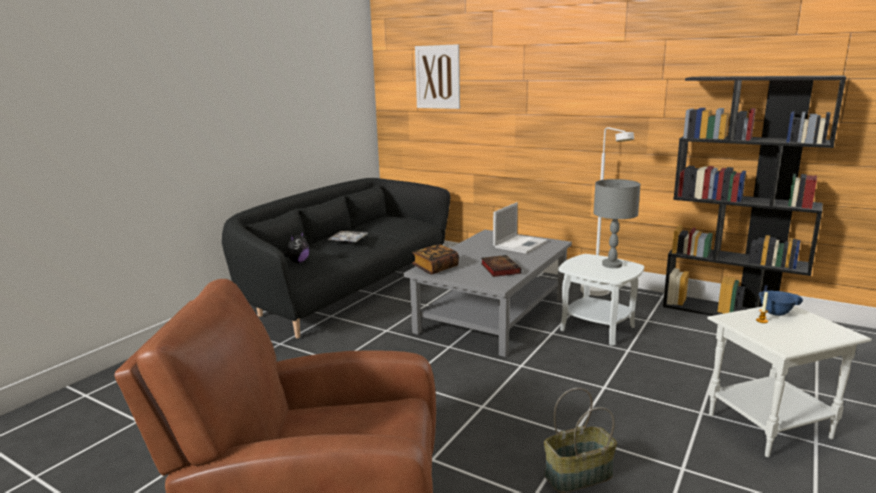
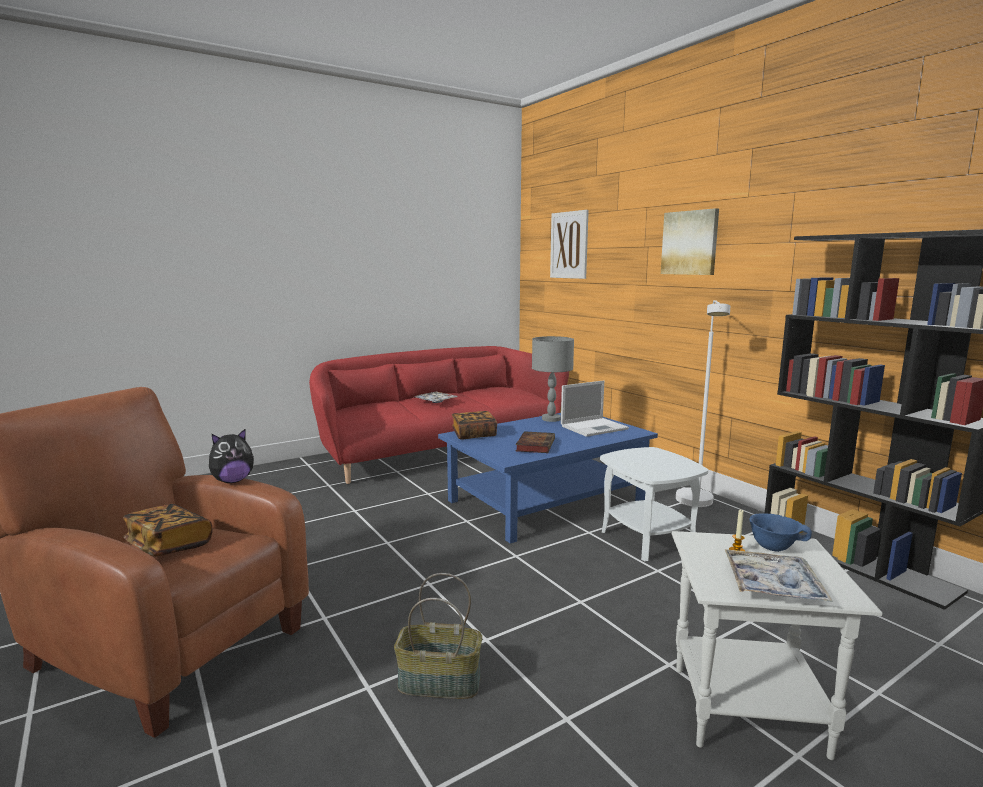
camera: 25 degrees right, 5 degrees down
(298, 262) = (369, 412): plush toy -> plush toy (233, 481)
(343, 430) = (169, 545): none -> book
(347, 289) = (437, 452): black sofa -> red sofa
(492, 315) = (546, 501): grey coffee table -> blue coffee table
(571, 78) = (690, 243): none -> picture
(612, 265) = (668, 463): grey table lamp -> grey table lamp (551, 419)
(808, 337) = (772, 585): none -> tray

